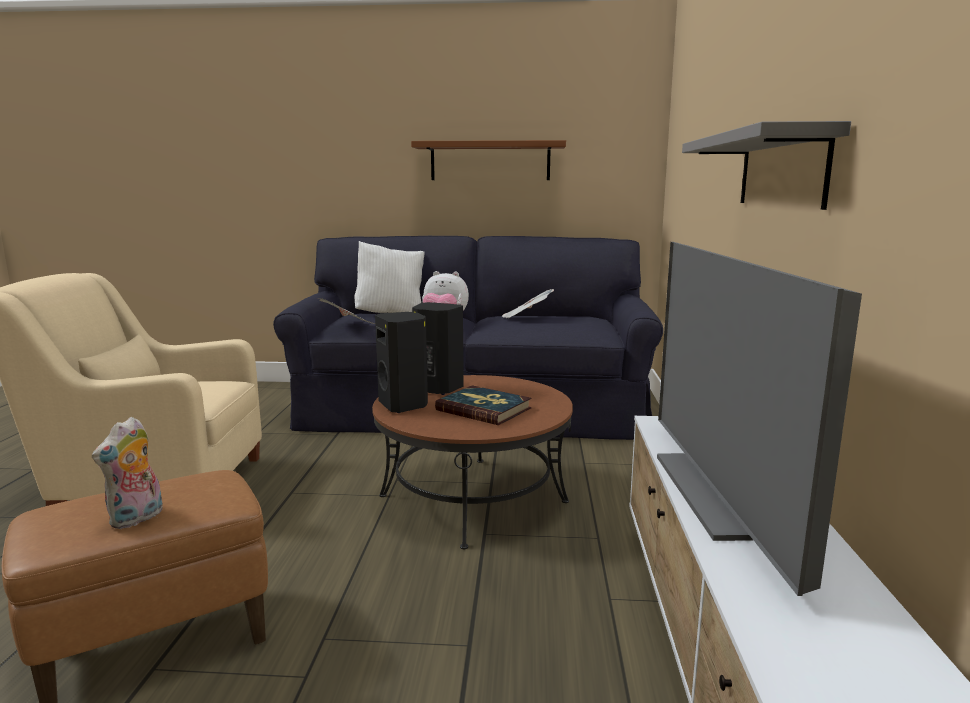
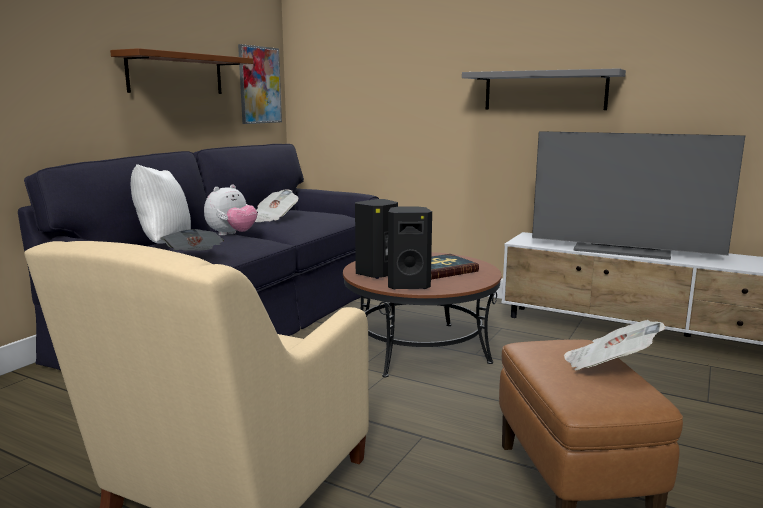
camera: 65 degrees left, 0 degrees up
(137, 519) = (608, 367): plush toy -> newspaper
(615, 169) = (259, 85): none -> picture

